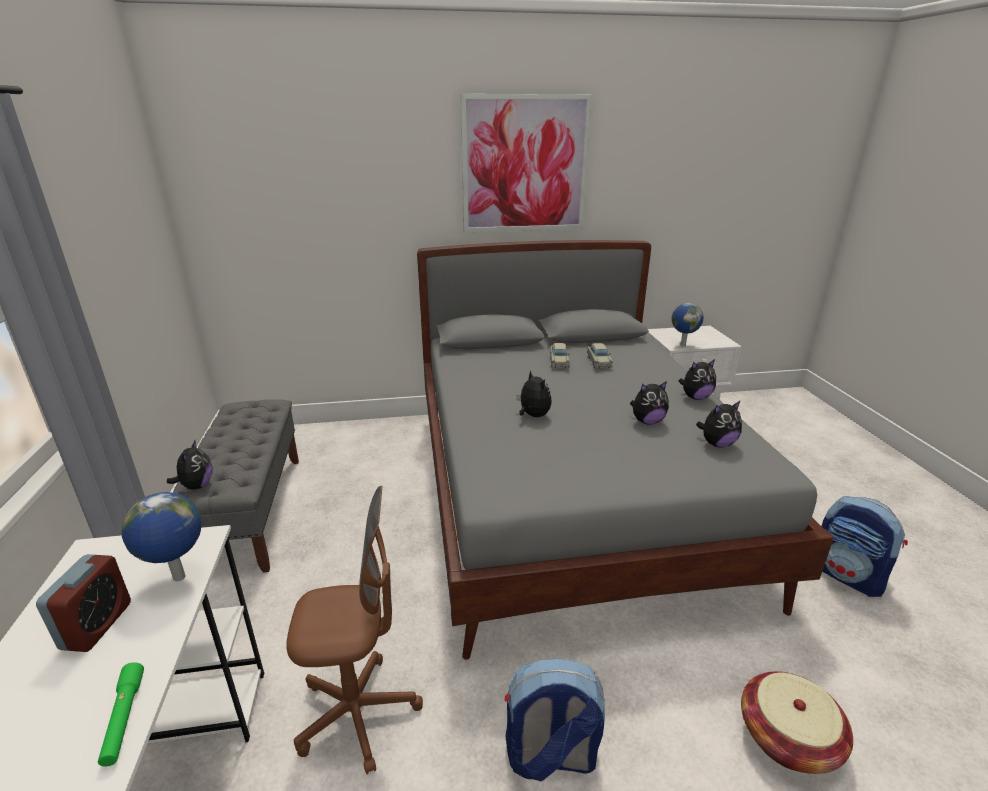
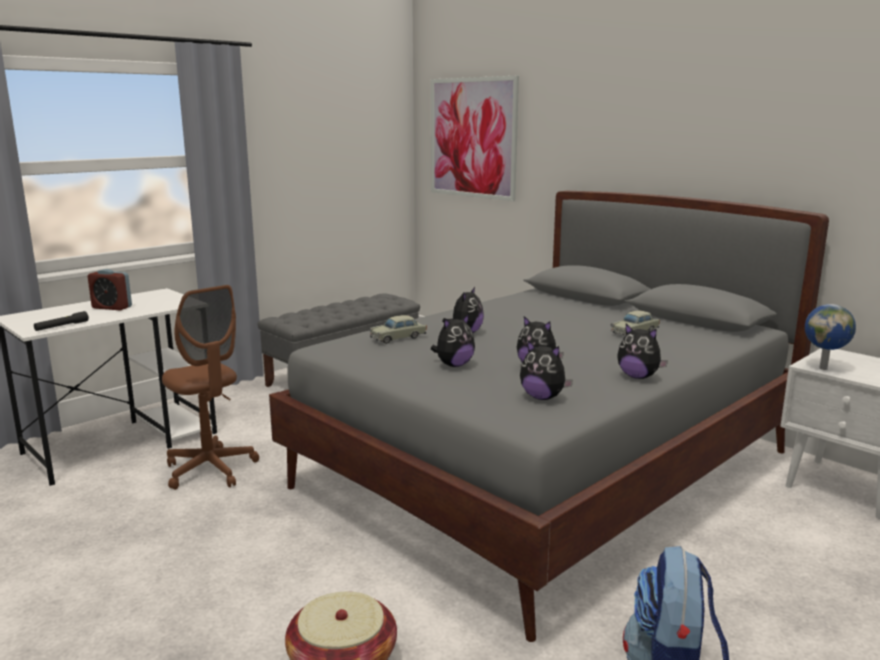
camera: 55 degrees right, 10 degrees down
(97, 625) = (112, 307): alarm clock -> alarm clock turned 45 degrees clockwise
(124, 718) = (62, 326): green flashlight -> black flashlight
(179, 578) = (155, 308): globe -> none
(196, 486) = (285, 317): plush toy -> plush toy (454, 365)
(525, 165) = (679, 108): picture -> picture (472, 138)
(550, 756) = (230, 546): backpack -> none
(559, 361) = (598, 321): beige toy car -> beige toy car (398, 338)

